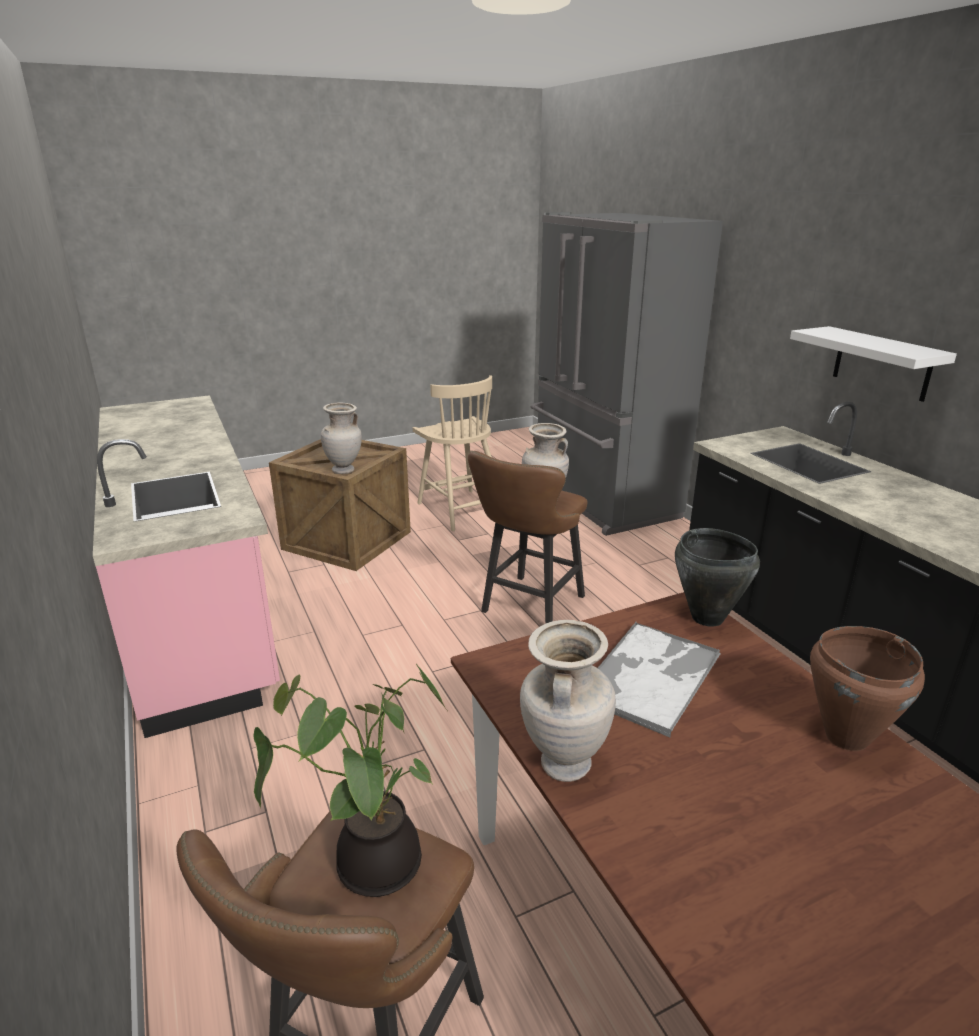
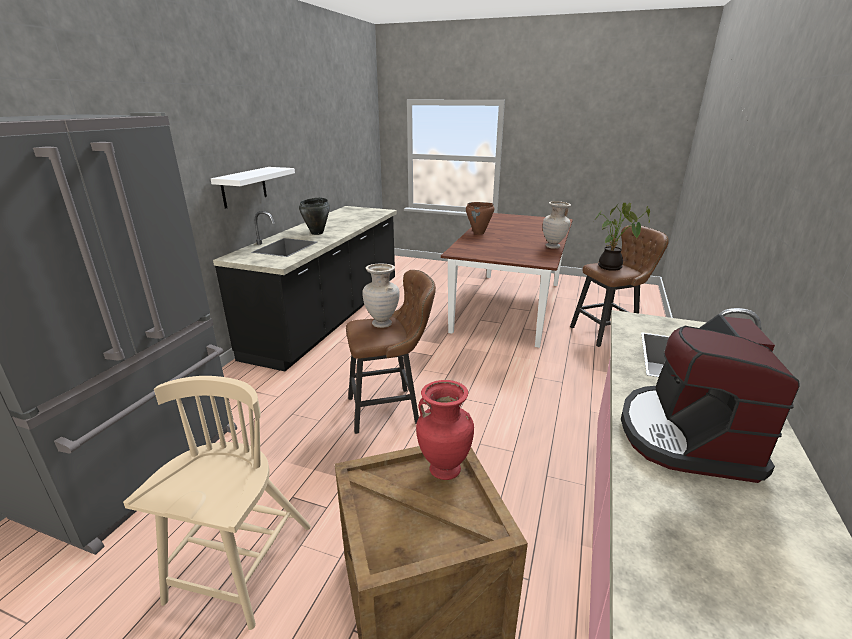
camera: 135 degrees left, 0 degrees up
(178, 448) = (686, 435): none -> coffee machine
(344, 471) = (444, 469): beige vase -> red vase
(650, 676) = (501, 248): tray -> none
(707, 618) = (456, 250): black cooking pot -> black cooking pot (317, 233)

